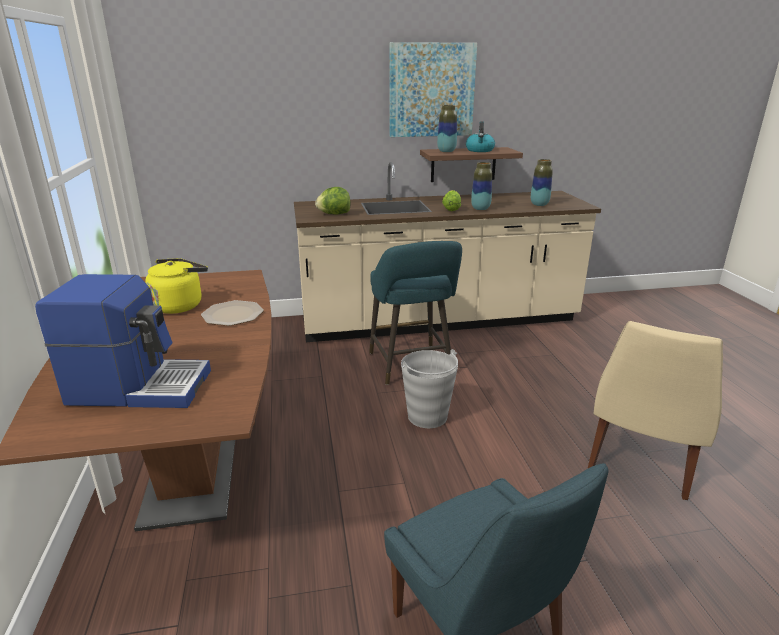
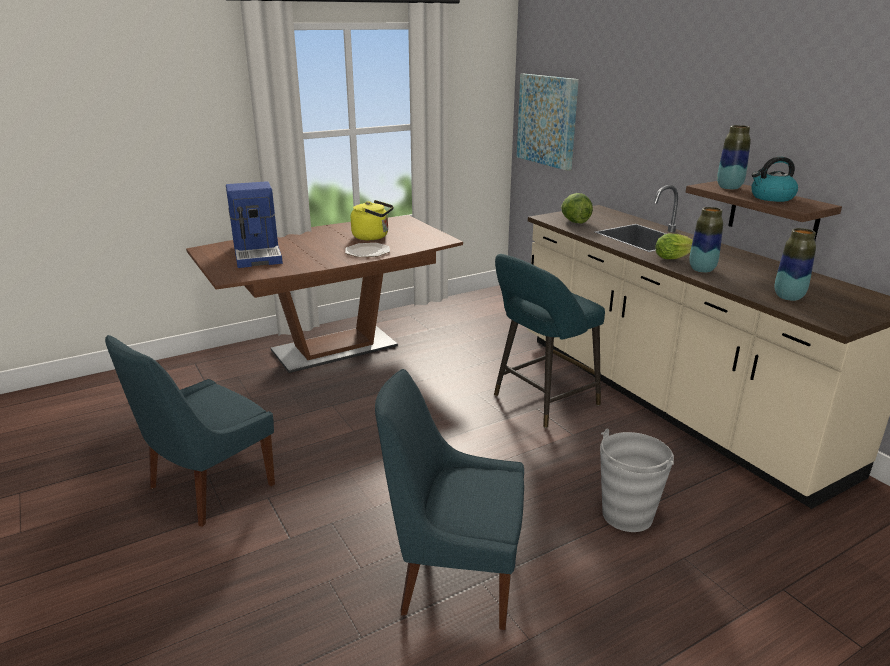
camera: 70 degrees right, 0 degrees up
(427, 417) = (455, 426): grey bucket -> grey bucket (626, 515)
(431, 90) = (748, 105): picture -> picture (547, 120)
(640, 463) = (454, 577): beige chair -> blue chair

